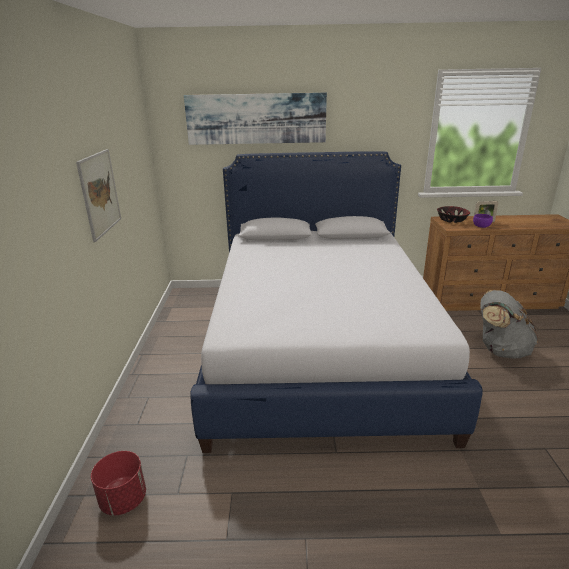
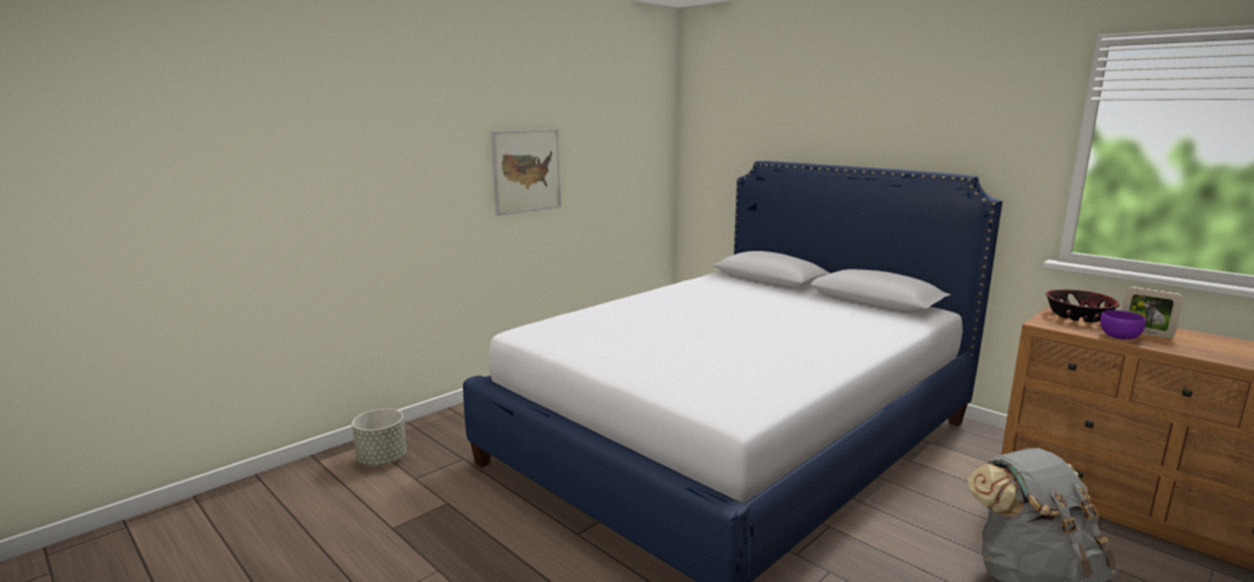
camera: 45 degrees right, 10 degrees down
(123, 499) = (382, 460): red planter -> grey planter
(256, 118) = (791, 115): picture -> none

